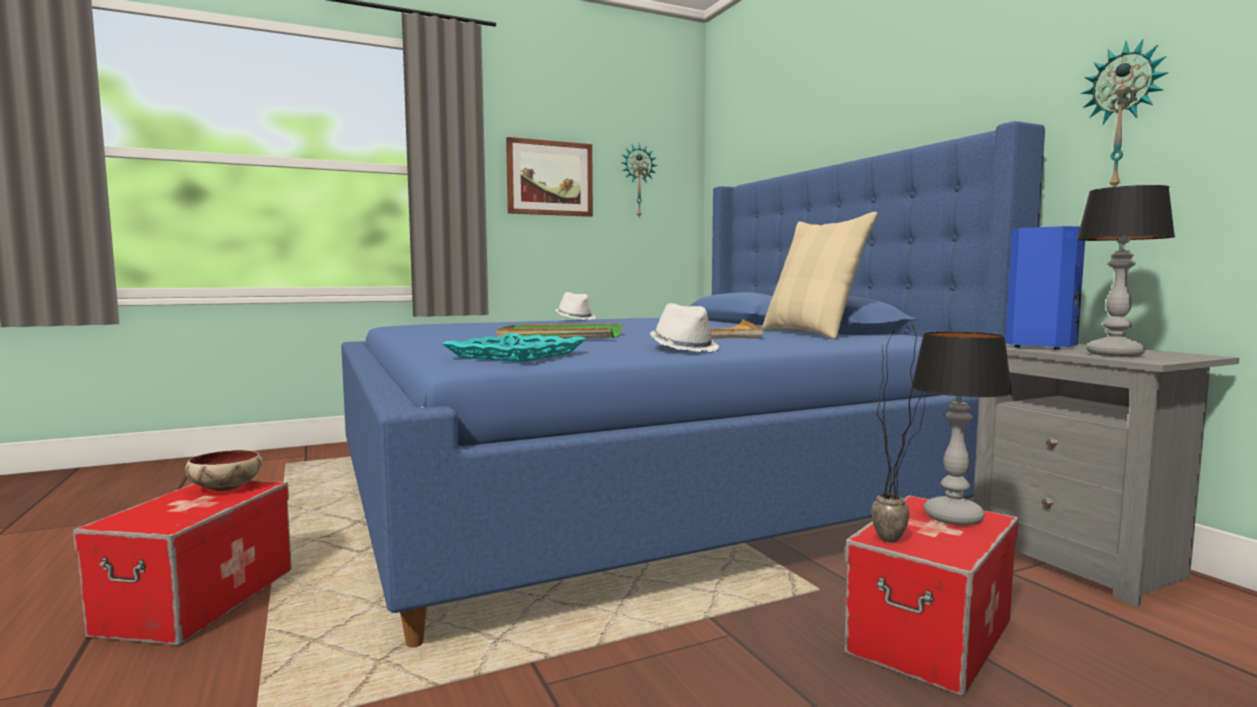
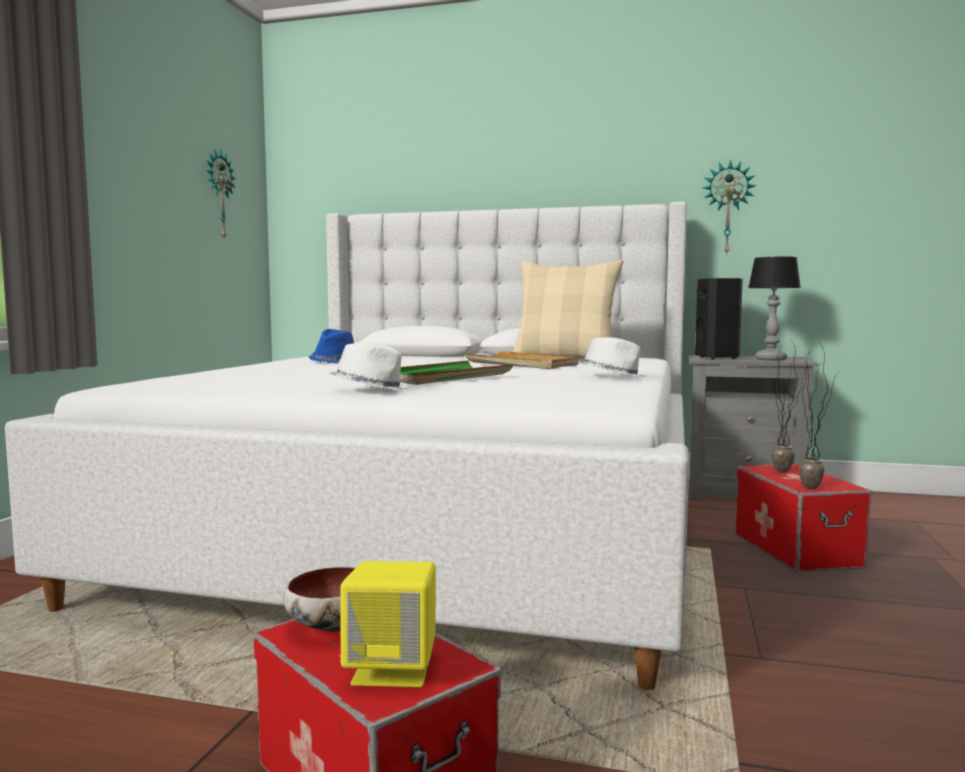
camera: 50 degrees left, 0 degrees up
(157, 514) = (393, 670): none -> yellow speaker
(516, 355) = (580, 393): turquoise tray -> none
(549, 178) = (141, 180): picture -> none
(575, 318) = (257, 362): white hat -> white hat (370, 390)
(625, 321) = (335, 361): none -> blue hat
(642, 488) = (440, 531): blue bed -> white bed
(951, 517) = (786, 471): table lamp -> potted plant
(1042, 346) = (718, 358): blue speaker -> black speaker

